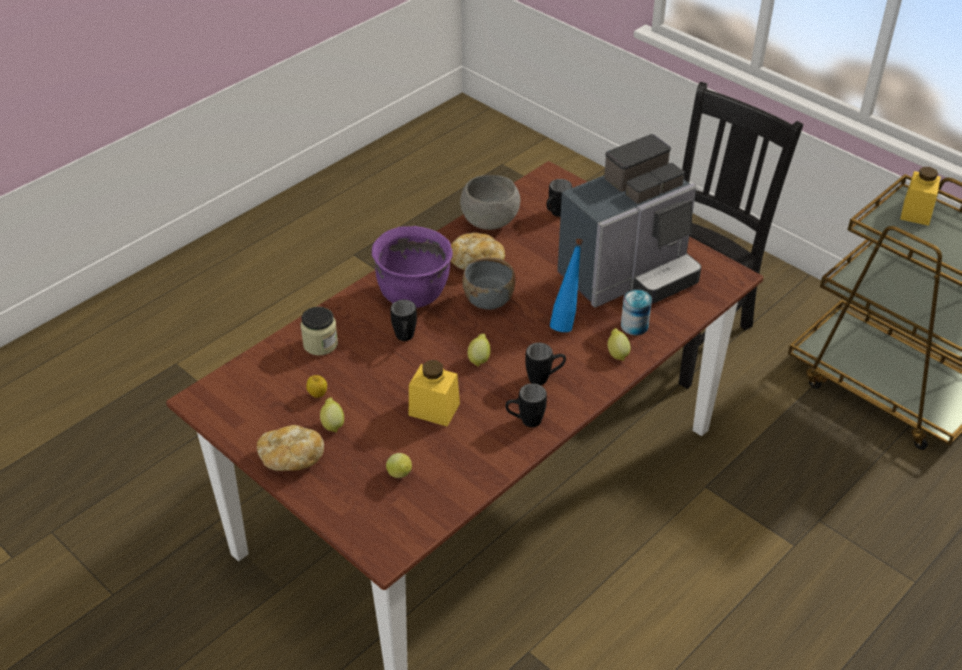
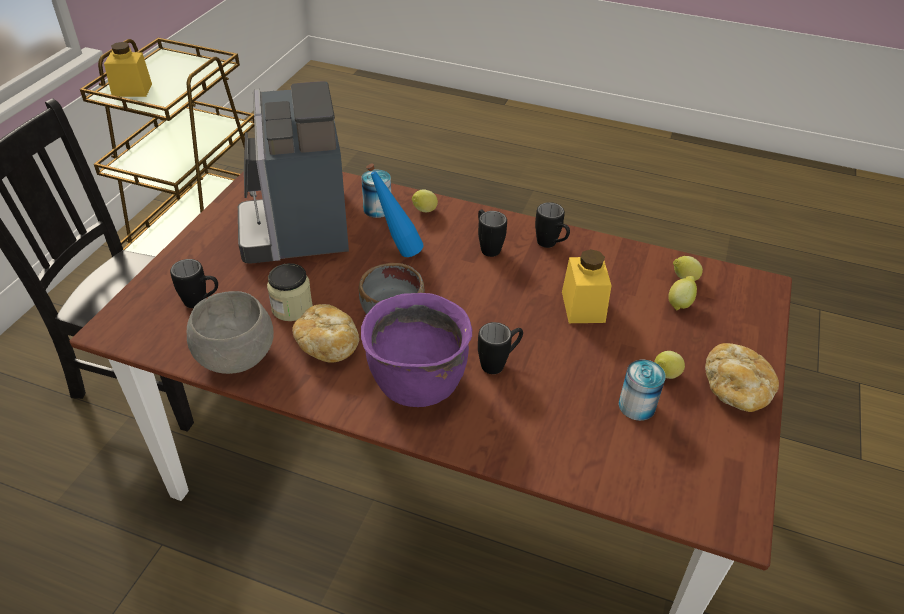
camera: 115 degrees left, 0 degrees up
(317, 395) = (636, 406): apple -> can
(320, 344) = (558, 439): jar -> jar (292, 308)
(479, 359) = (490, 296): lemon -> lemon (683, 279)
(629, 275) = (298, 226): coffee machine -> coffee machine turned 135 degrees counterclockwise

